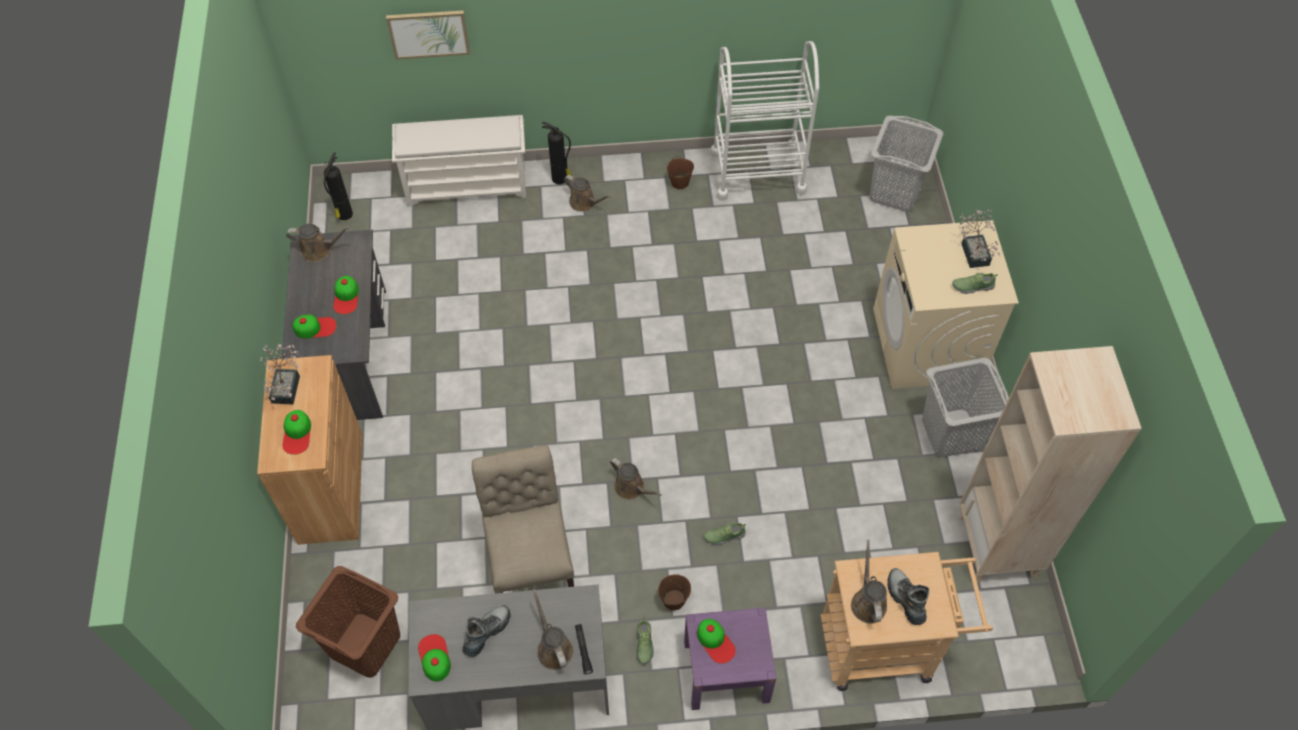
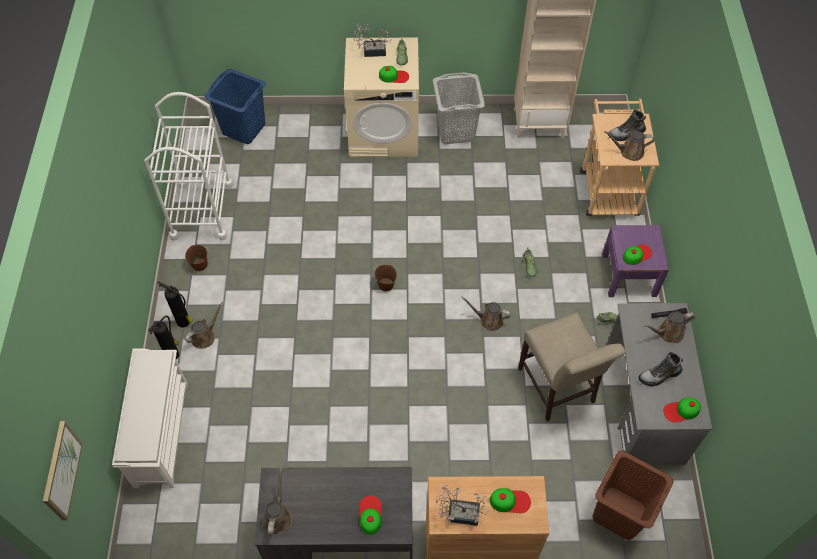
camera: 85 degrees left, 0 degrees up
(344, 215) = (171, 548): fire extinguisher -> fire extinguisher (184, 322)
(346, 297) = (338, 488): cap -> cap (394, 76)
(429, 33) = (82, 367): picture -> picture (61, 471)
(487, 632) = (659, 375): boot -> boot turned 60 degrees counterclockwise
(534, 573) = (558, 389): beige chair -> beige chair turned 105 degrees counterclockwise
(631, 488) = (488, 320): brown watering can -> brown watering can turned 120 degrees counterclockwise
(673, 600) = (578, 300): brown bucket -> brown bucket (386, 285)
(894, 192) = (244, 129): grey laundry basket -> blue laundry basket

